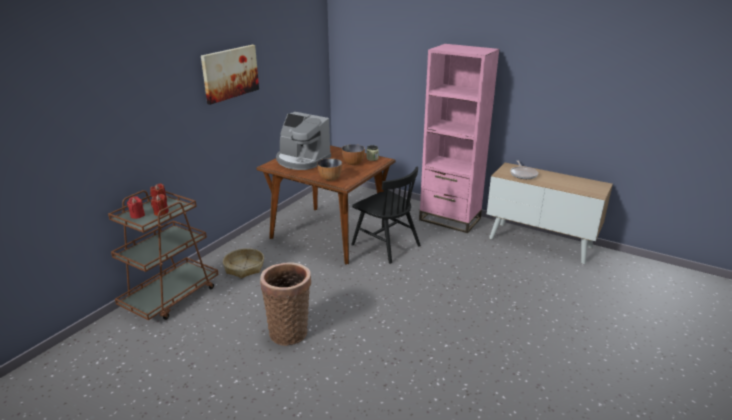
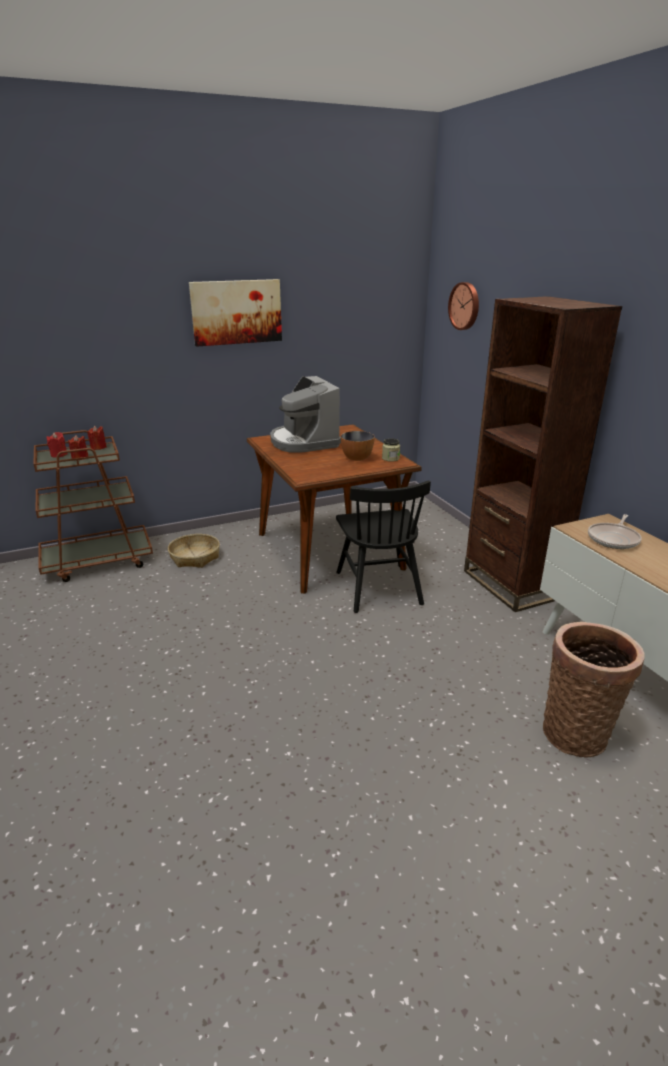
camera: 35 degrees right, 0 degrees up
(289, 331) = (146, 644): basket -> basket (577, 732)
(330, 179) = (298, 468): bowl -> none
(369, 49) = (465, 306): none -> wall clock
(450, 219) = (511, 584): pink bookcase -> brown bookcase

